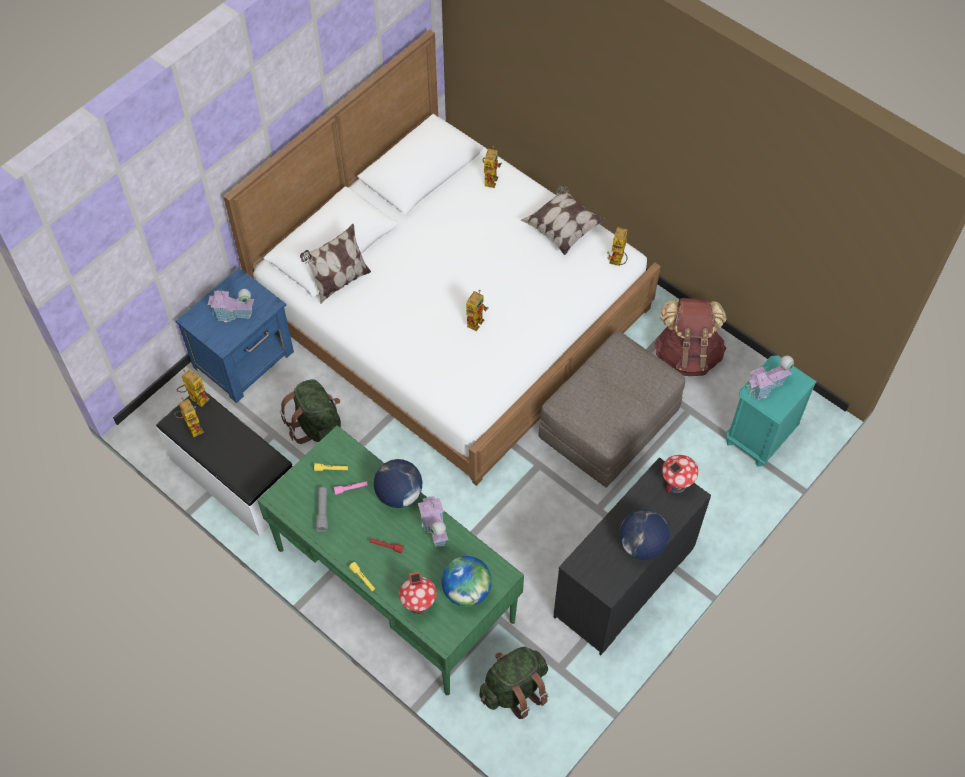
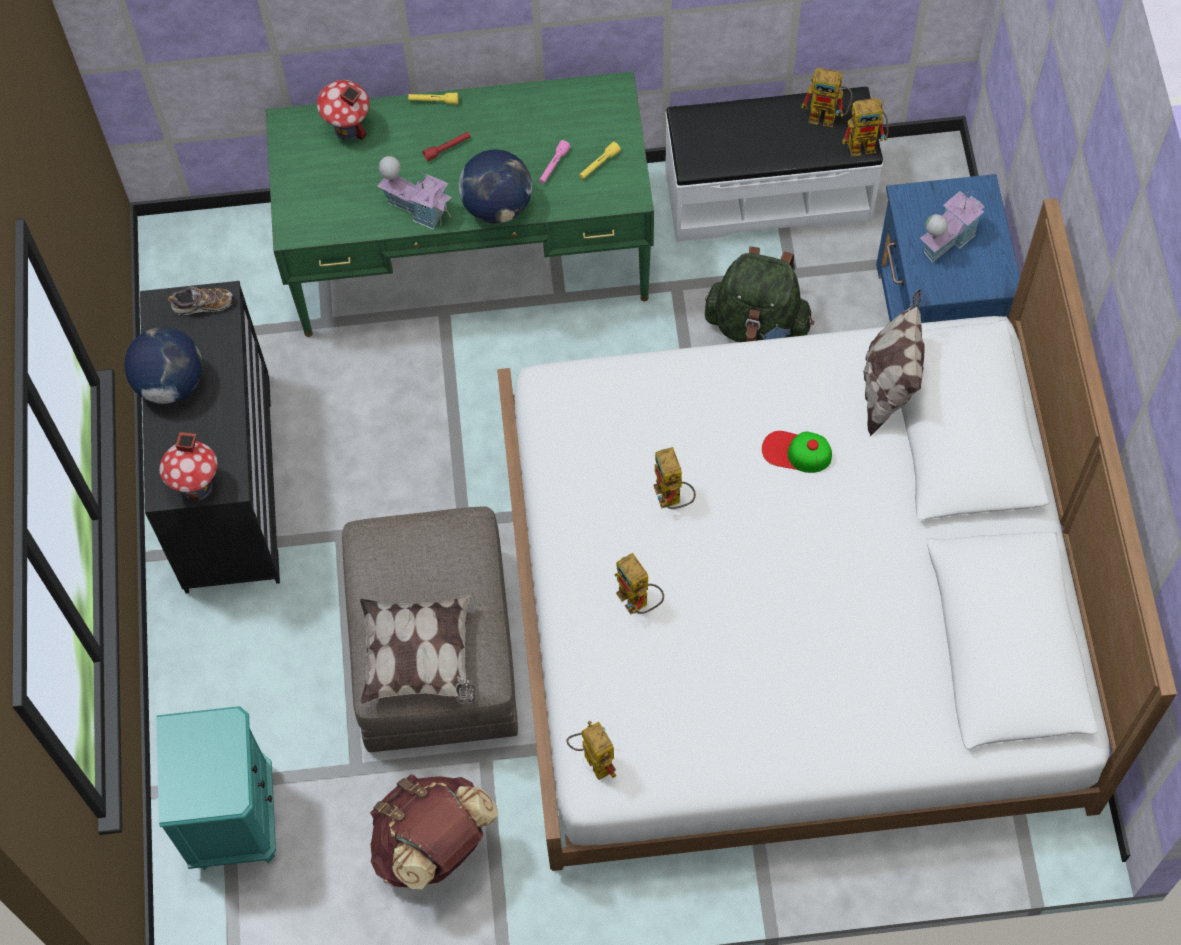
camera: 135 degrees right, 5 degrees up
(322, 511) = (553, 120): grey flashlight -> none
(406, 291) = (796, 452): none -> cap
(467, 591) = (315, 183): globe -> none
(490, 178) = (901, 719): toy robot -> toy robot (638, 602)
(514, 689) = (236, 275): green backpack -> none
(563, 228) = (719, 739): pillow -> pillow (419, 660)
(588, 570) = (203, 305): none -> shoe
(766, 387) = (217, 749): toy house -> none

